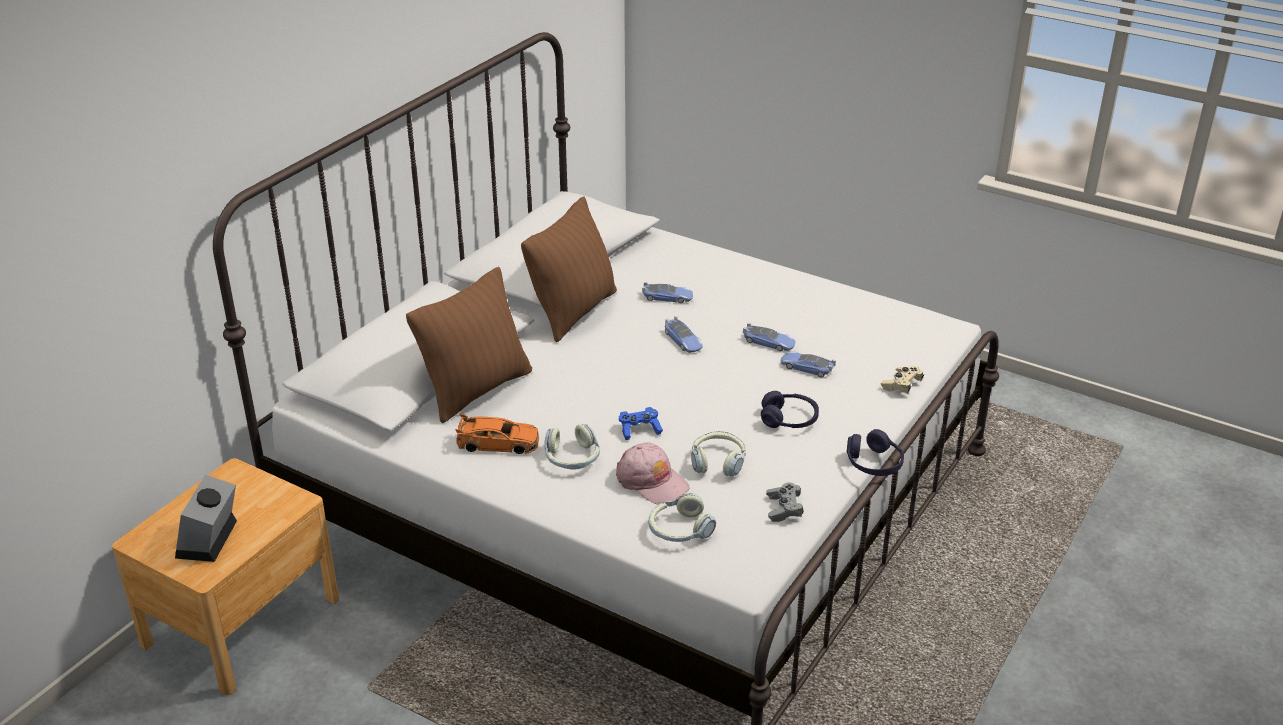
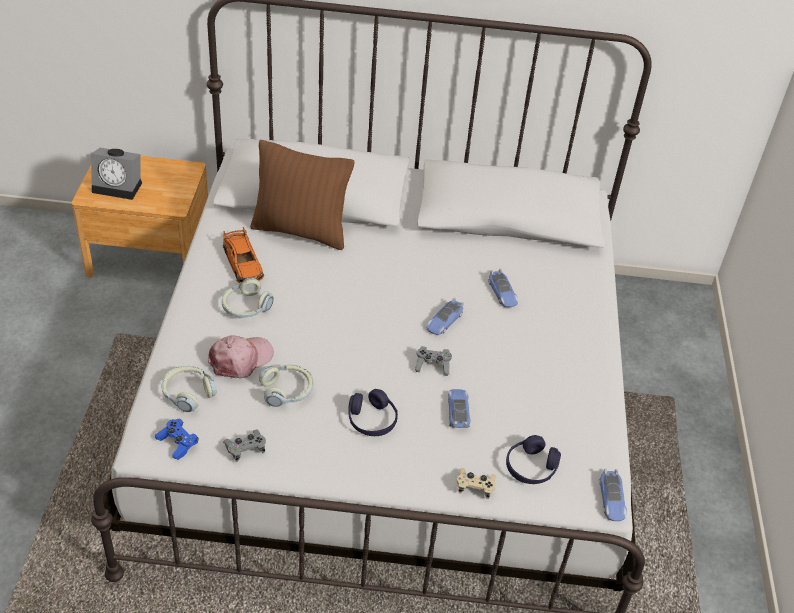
camera: 60 degrees right, 10 degrees up
(209, 541) = (119, 186): alarm clock -> alarm clock turned 150 degrees counterclockwise
(573, 312) = (439, 246): brown pillow -> none
(639, 430) = (303, 332): blue game controller -> blue game controller (177, 443)
(651, 481) = (241, 359): pink cap -> pink cap turned 150 degrees counterclockwise
(739, 364) = (432, 366): none -> grey game controller
(769, 342) = (480, 376): toy car -> toy car (611, 499)
(873, 463) = (337, 494): purple headphones -> purple headphones (531, 467)

